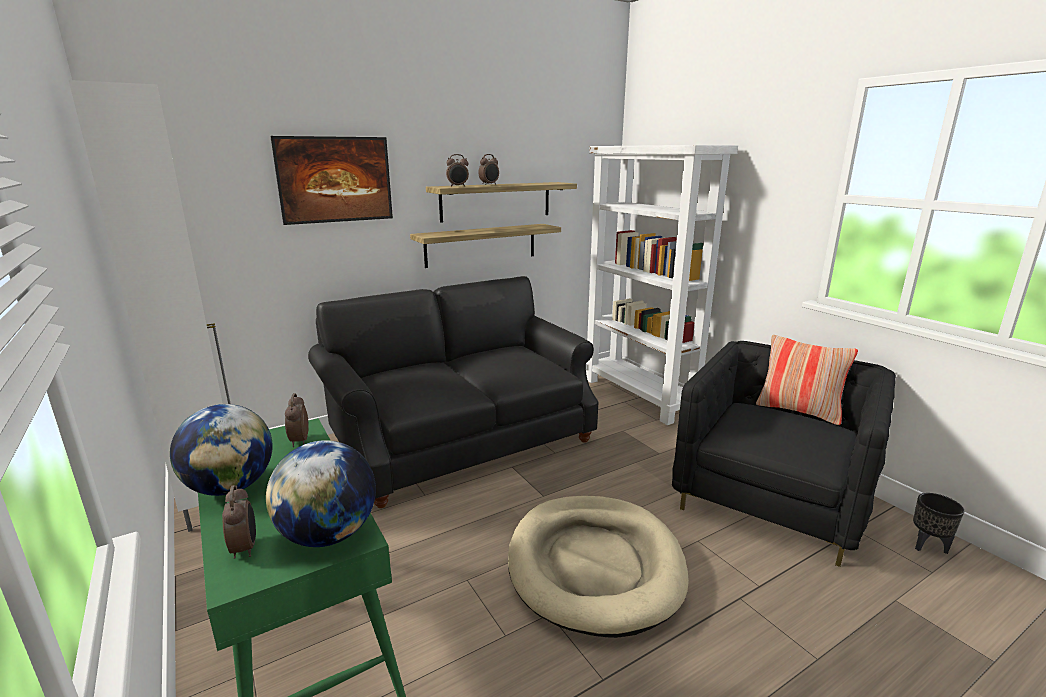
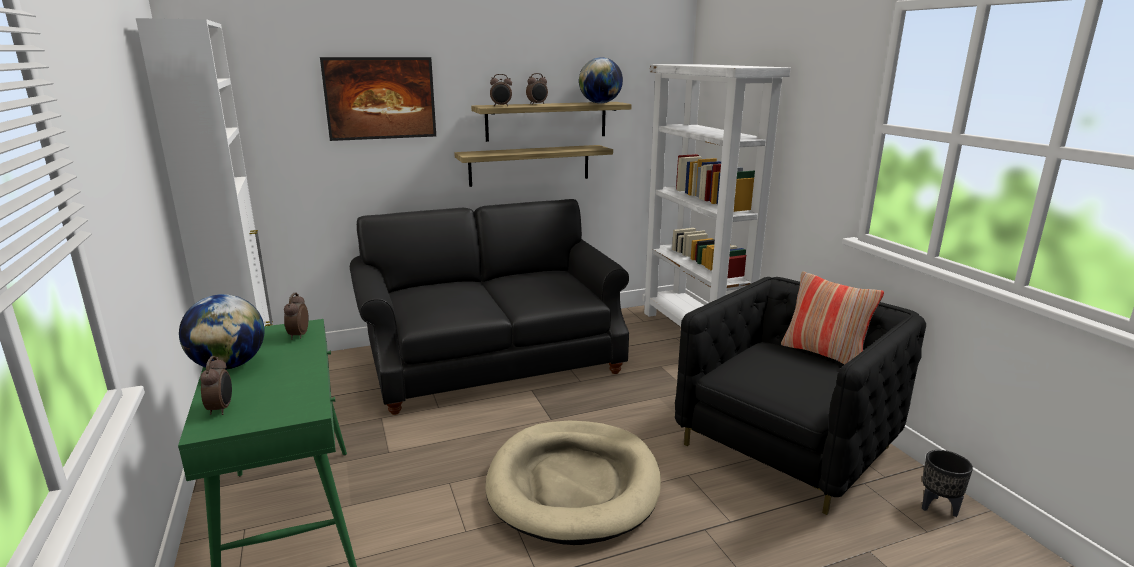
camera: 10 degrees right, 0 degrees up
(328, 535) = (288, 406): globe -> globe (600, 103)

